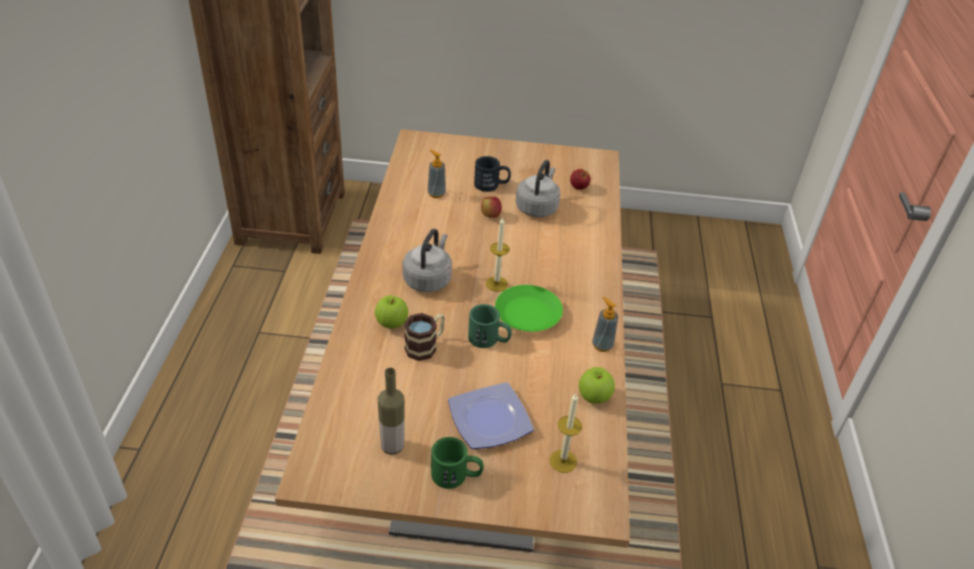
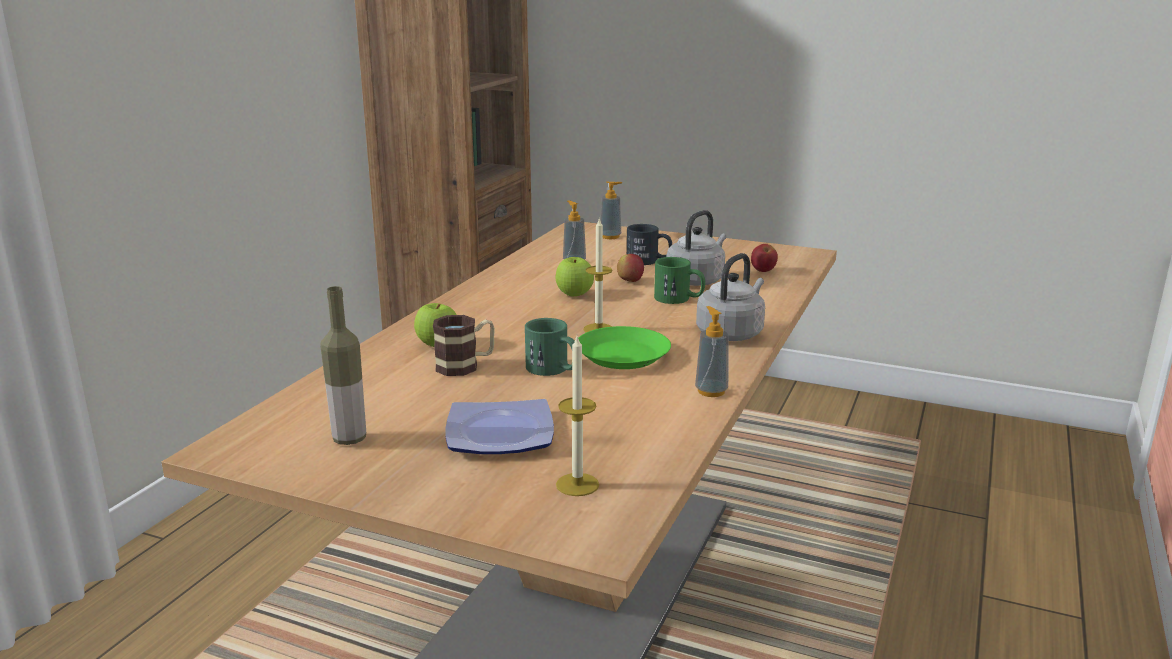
camera: 20 degrees right, 20 degrees down
(428, 279) = (512, 318): grey kettle -> grey kettle (731, 333)
(447, 152) = (610, 237): none -> soap dispenser
(456, 475) = (412, 475): green mug -> green mug (679, 299)
(594, 397) = (667, 433): apple -> apple (574, 294)

